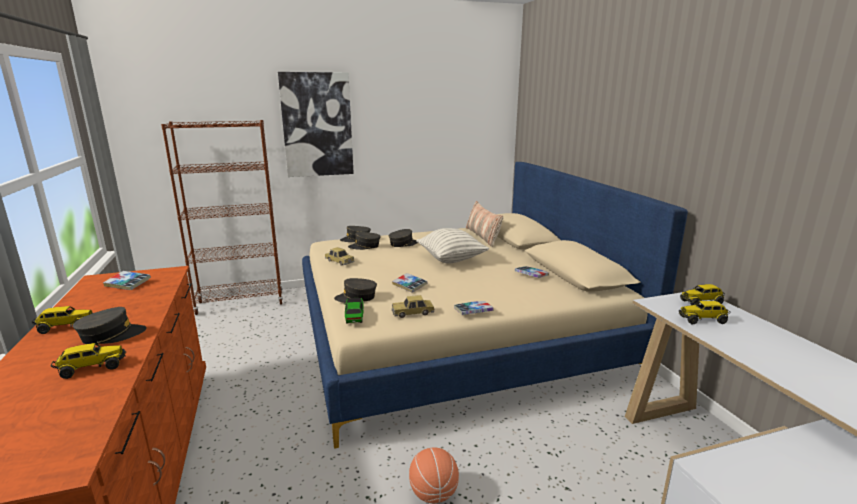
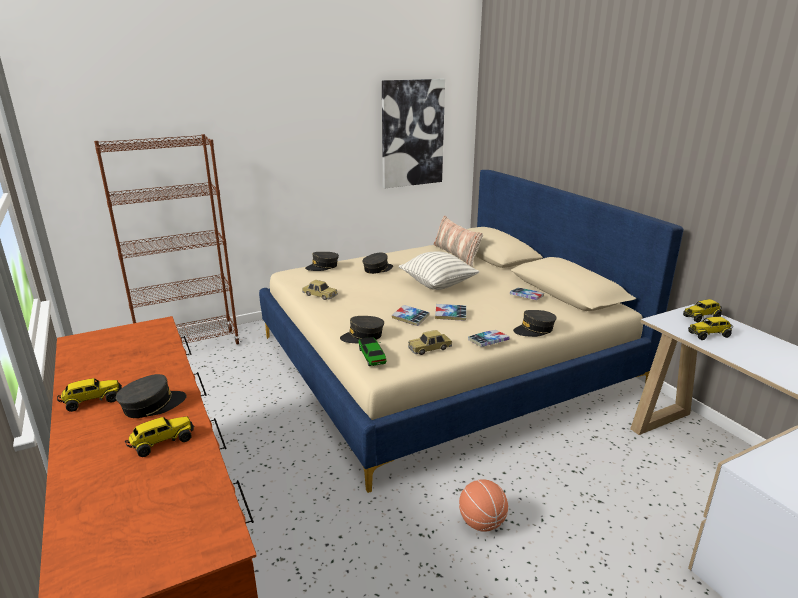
camera: 10 degrees left, 5 degrees up
(128, 284) = (119, 344): book -> book (450, 315)
(317, 125) = (264, 137): picture -> picture (412, 133)
(365, 246) = (338, 275): grey cap -> grey cap (534, 330)

